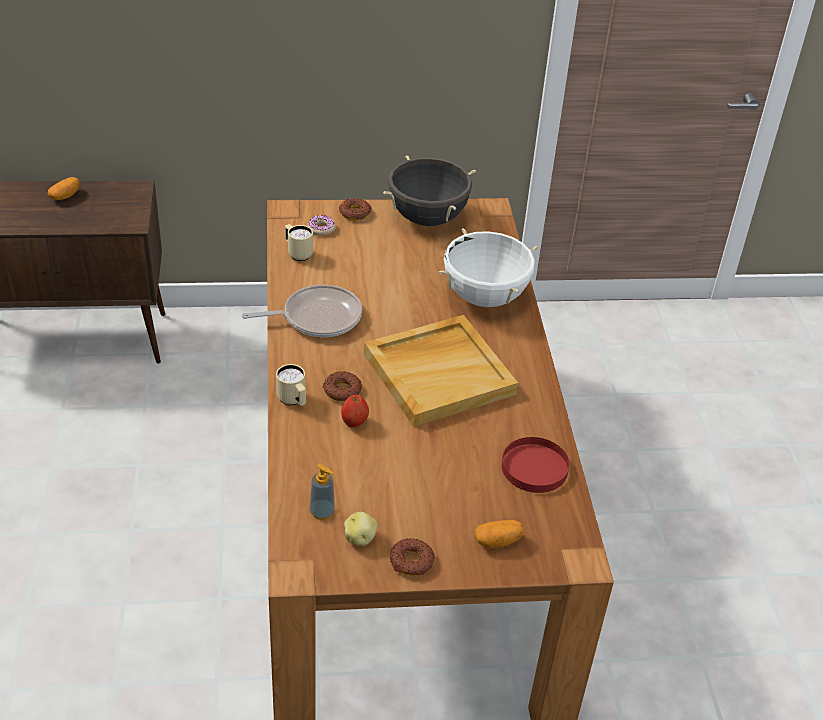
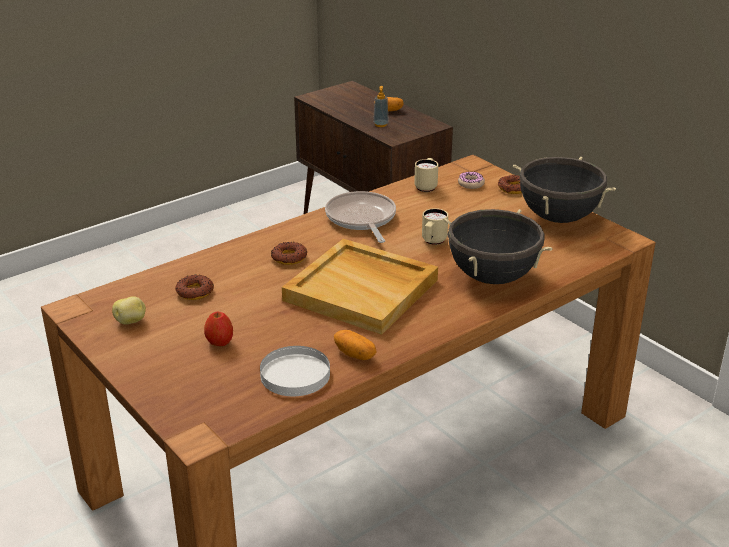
camera: 60 degrees right, 10 degrees down
(293, 401) = (254, 244): beige mug -> beige mug (432, 242)
(317, 317) = (361, 219): frying pan -> frying pan turned 150 degrees counterclockwise
(322, 512) = (145, 296): soap dispenser -> soap dispenser (380, 124)
(354, 423) = (257, 275): apple -> apple (219, 343)
(411, 561) = (124, 352): donut -> donut (194, 292)
(484, 297) = (492, 277): white cooking pot -> black cooking pot
(497, 541) = (183, 385): potato -> potato (355, 354)
(535, 468) = (295, 375): red plate -> white plate

